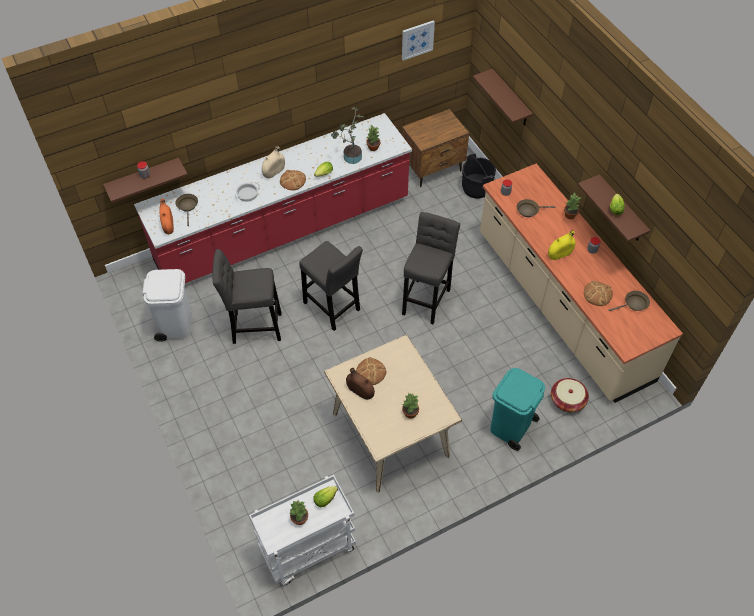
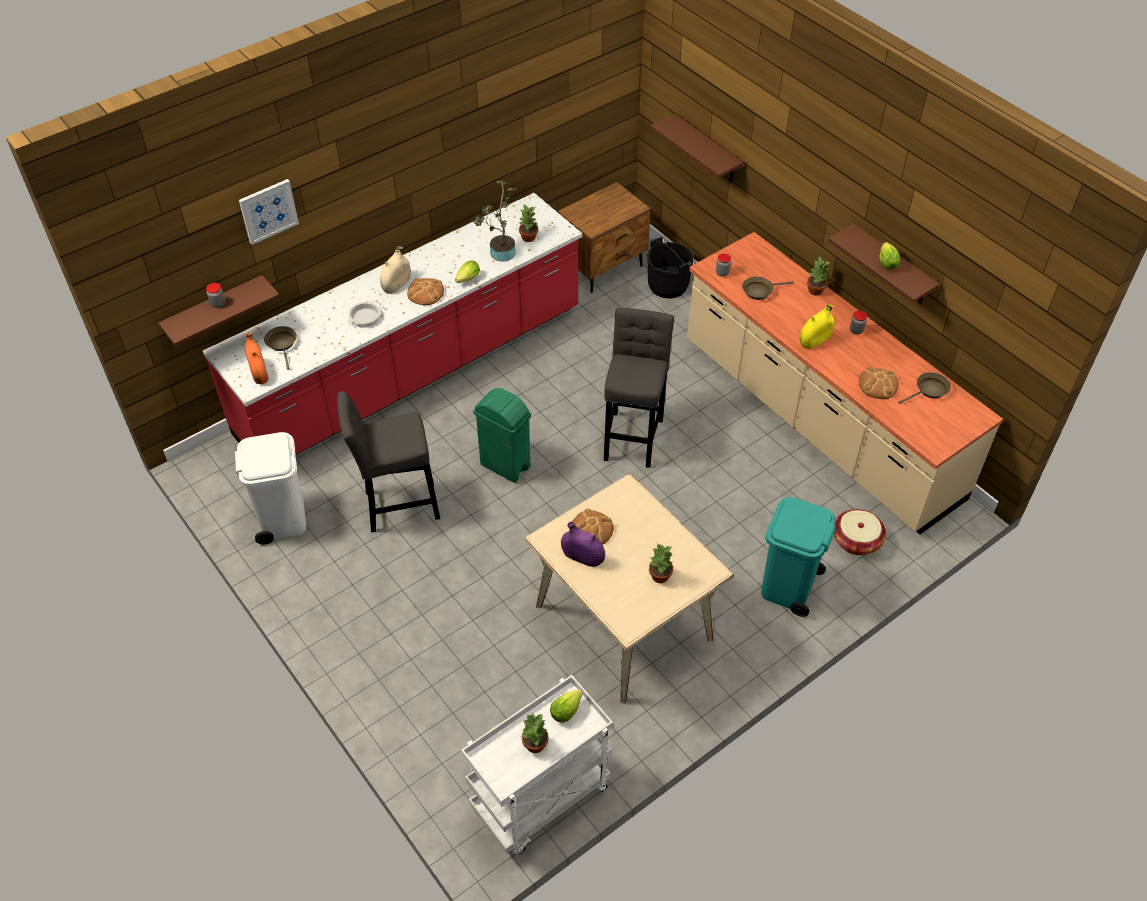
camera: 10 degrees left, 5 degrees down
(333, 309) = (505, 466): grey stool -> green trash can
(360, 391) = (582, 557): brown vase -> purple vase
(417, 39) = (571, 83): picture -> picture (268, 211)

